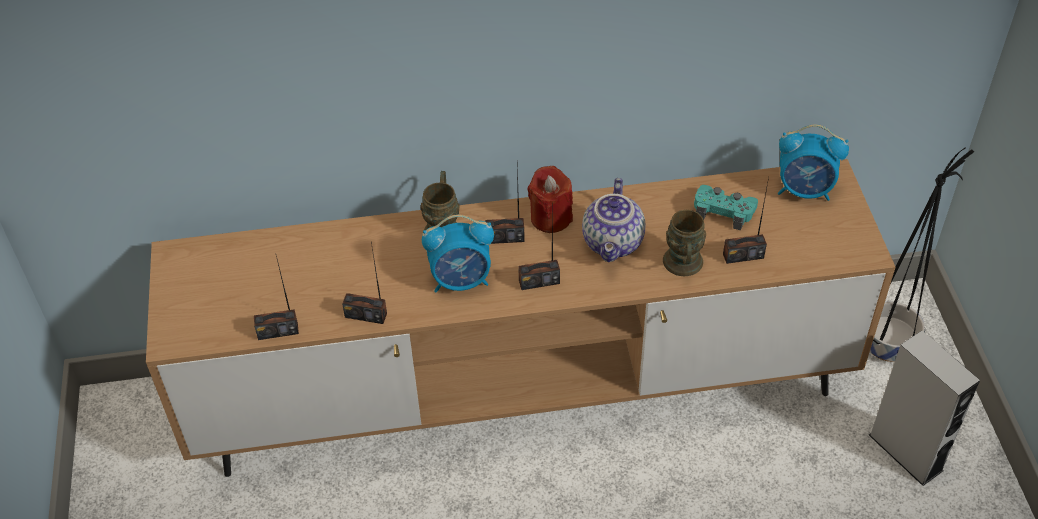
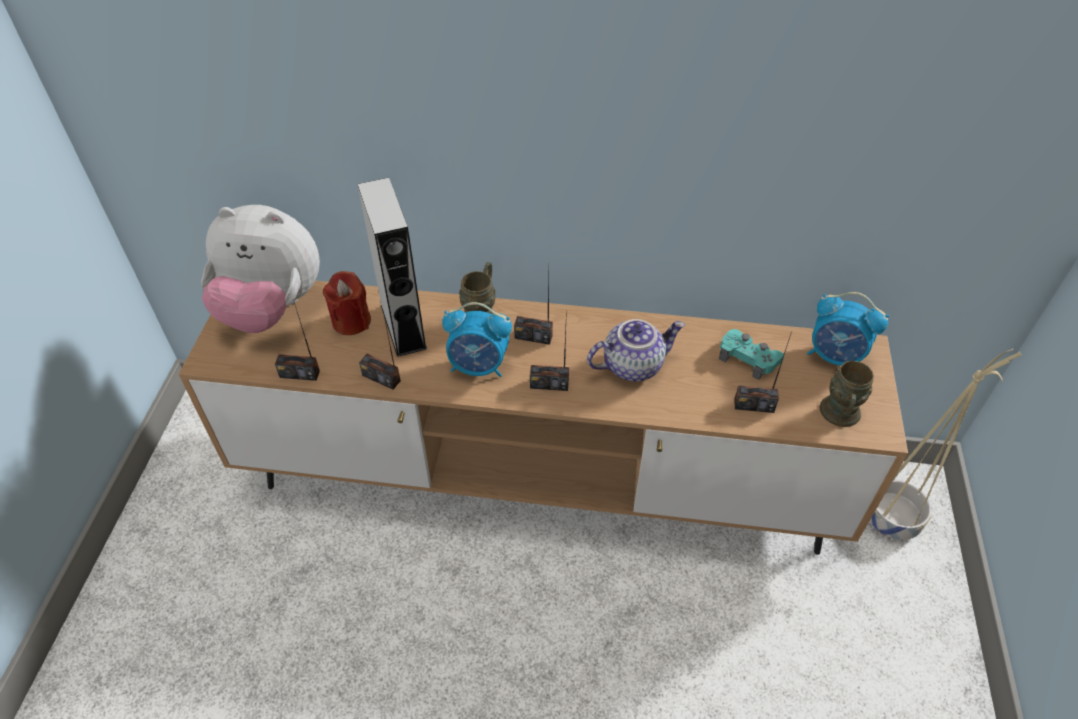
camera: 15 degrees right, 0 degrees up
(215, 271) = (271, 309): none -> plush toy
(550, 218) = (582, 328): red candle -> red candle (351, 321)
(614, 243) = (632, 365): teapot -> teapot turned 135 degrees counterclockwise
(683, 267) = (691, 402): brown mug -> brown mug (839, 417)
(890, 342) = (894, 519): black planter -> beige planter
(905, 452) = (881, 631): grey speaker -> grey speaker (403, 326)

